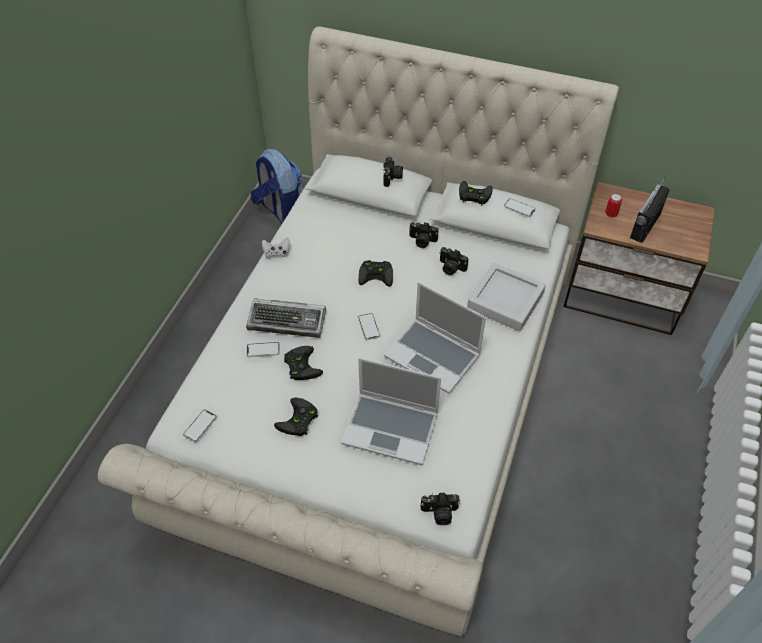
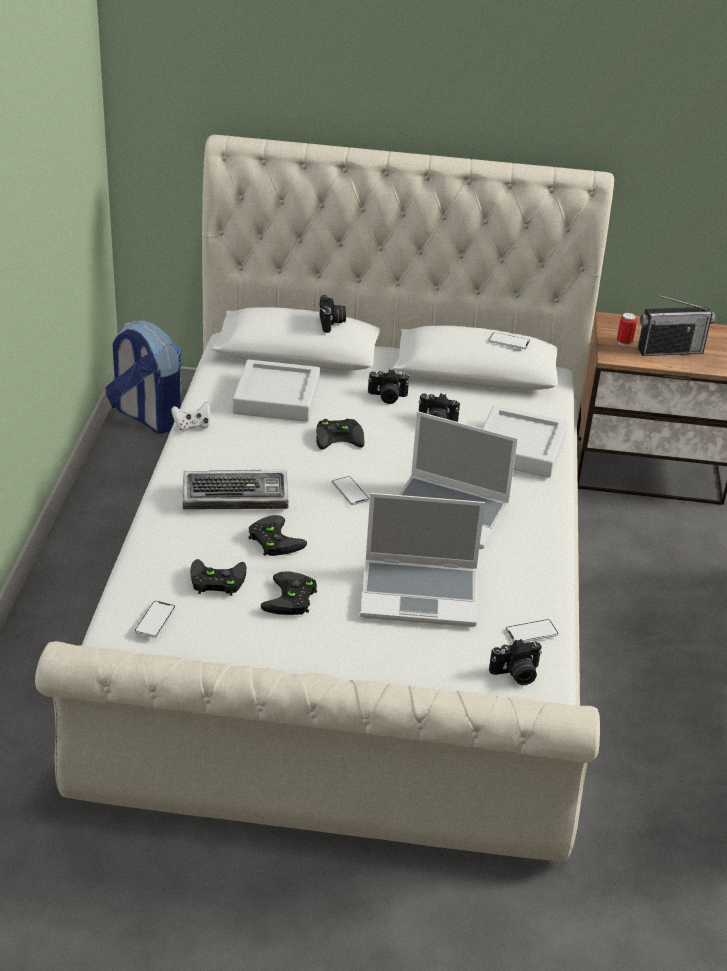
camera: 15 degrees left, 15 degrees down
(263, 350) = (213, 529): phone -> phone (531, 632)
(342, 233) = (276, 398): none -> grey tray
(473, 195) = (445, 333): black game controller -> black game controller (215, 581)
(645, 226) = (670, 350): radio -> radio turned 120 degrees counterclockwise

